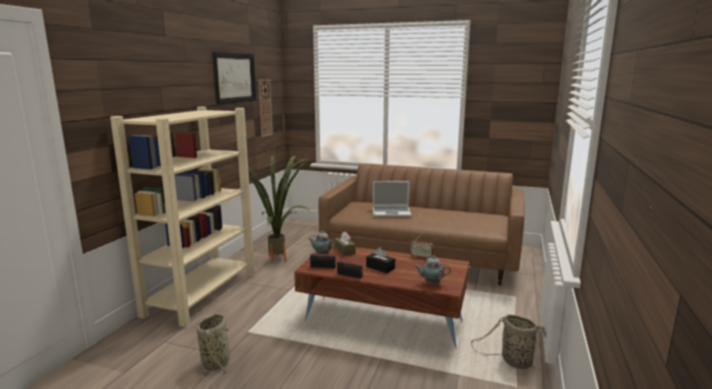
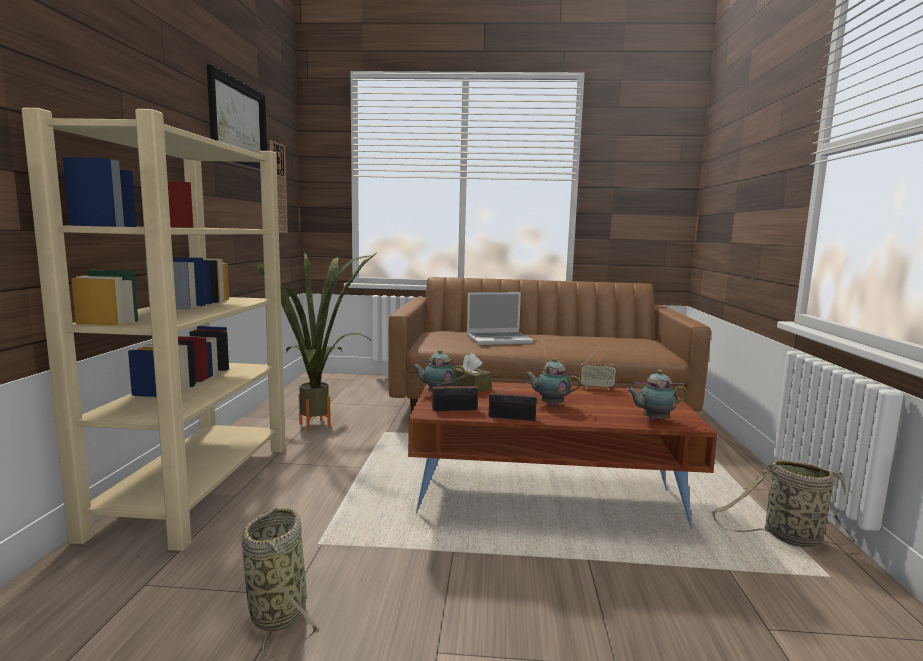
camera: 15 degrees left, 5 degrees down
(380, 267) = (550, 404): black tissue box -> teapot

